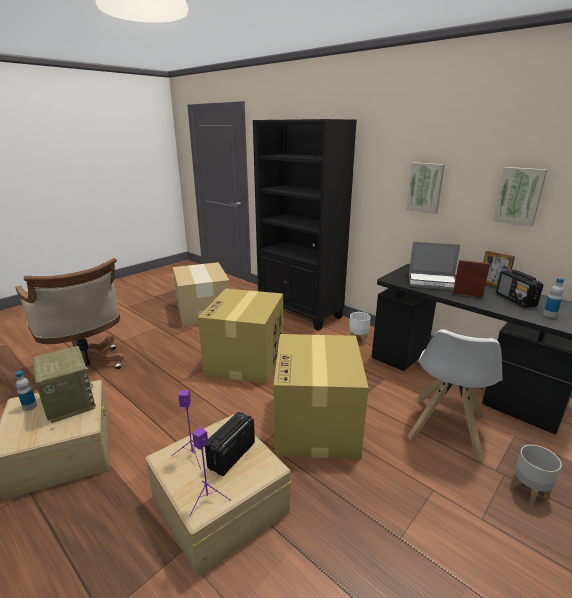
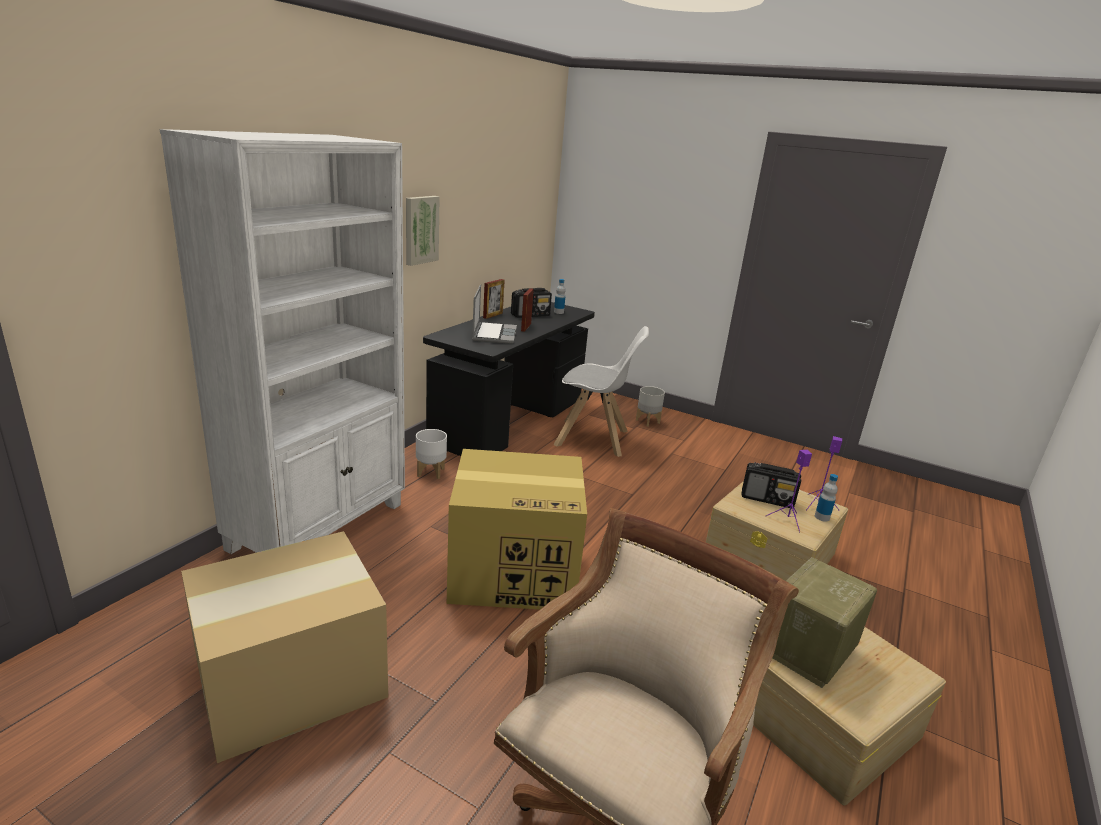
camera: 105 degrees left, 0 degrees up
(30, 406) = (854, 694): bottle -> bottle (822, 517)
(300, 312) = (320, 526): black bookcase -> white bookcase
(316, 425) = (630, 503): cardboard box -> none
(519, 196) = (486, 219): picture -> none

